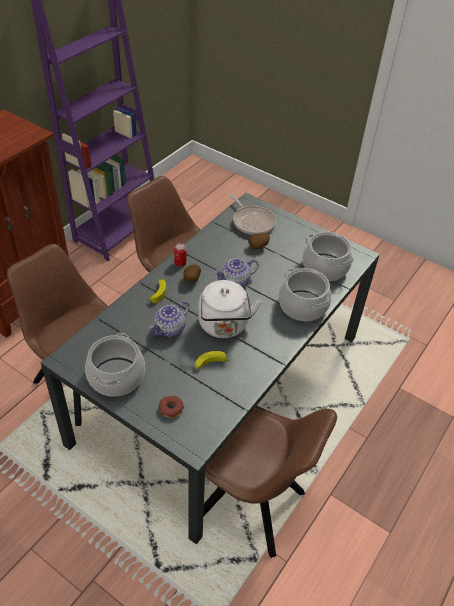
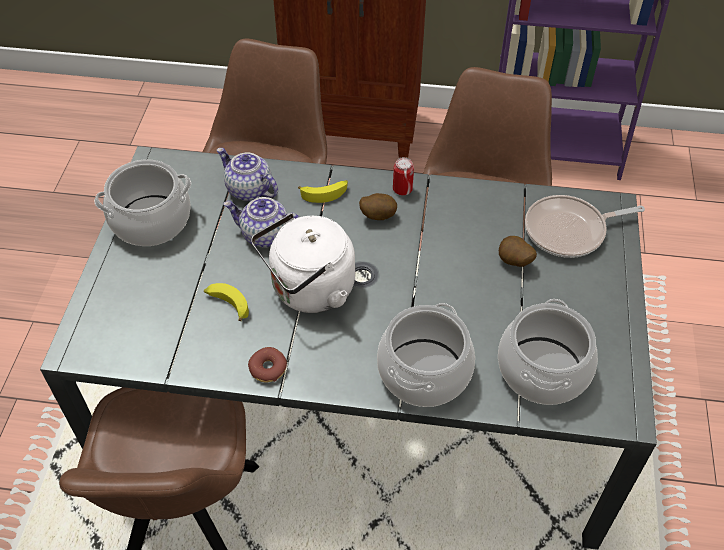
camera: 65 degrees right, 5 degrees up
(171, 409) = (126, 297): donut -> donut (268, 368)
(235, 281) = (413, 266): teapot -> teapot (248, 190)
(252, 222) = (569, 231): frying pan -> frying pan turned 45 degrees clockwise

